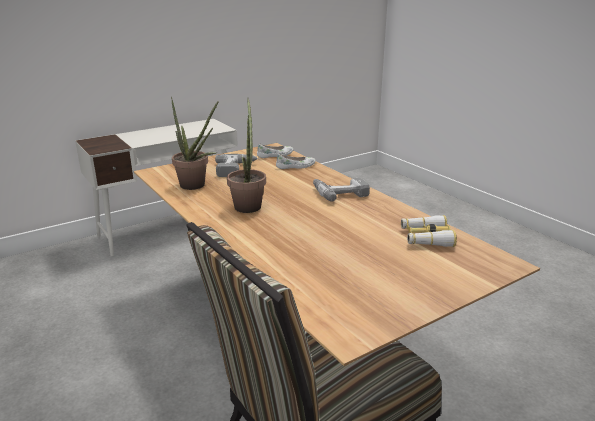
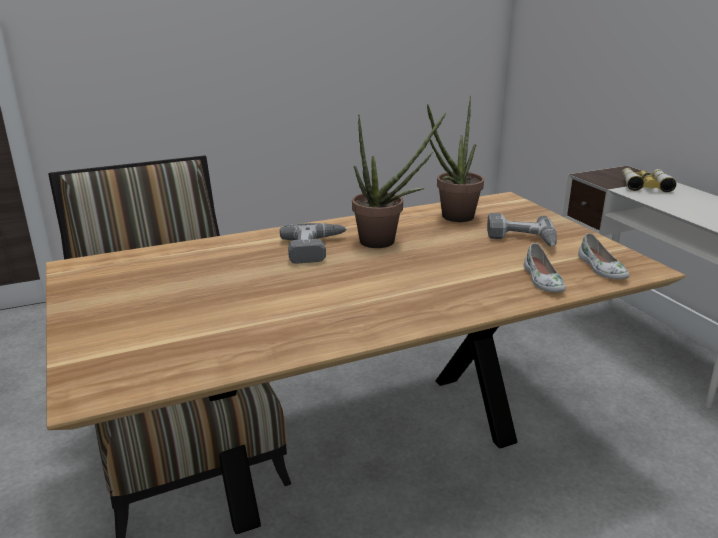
camera: 100 degrees right, 0 degrees up
(339, 192) = (415, 302): power drill -> power drill (316, 249)
(426, 238) = (216, 345): binoculars -> binoculars (645, 185)

